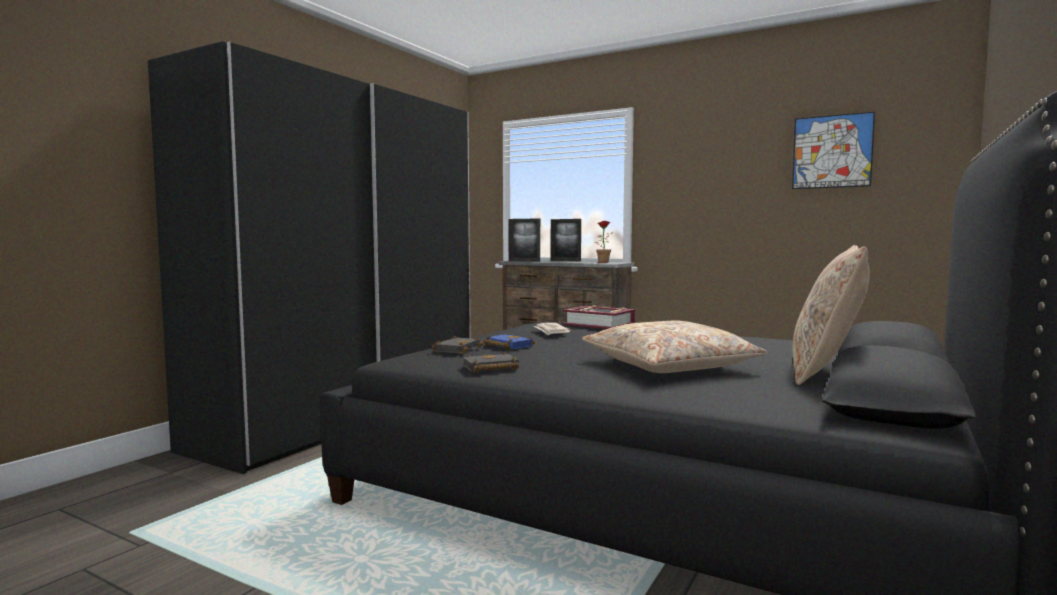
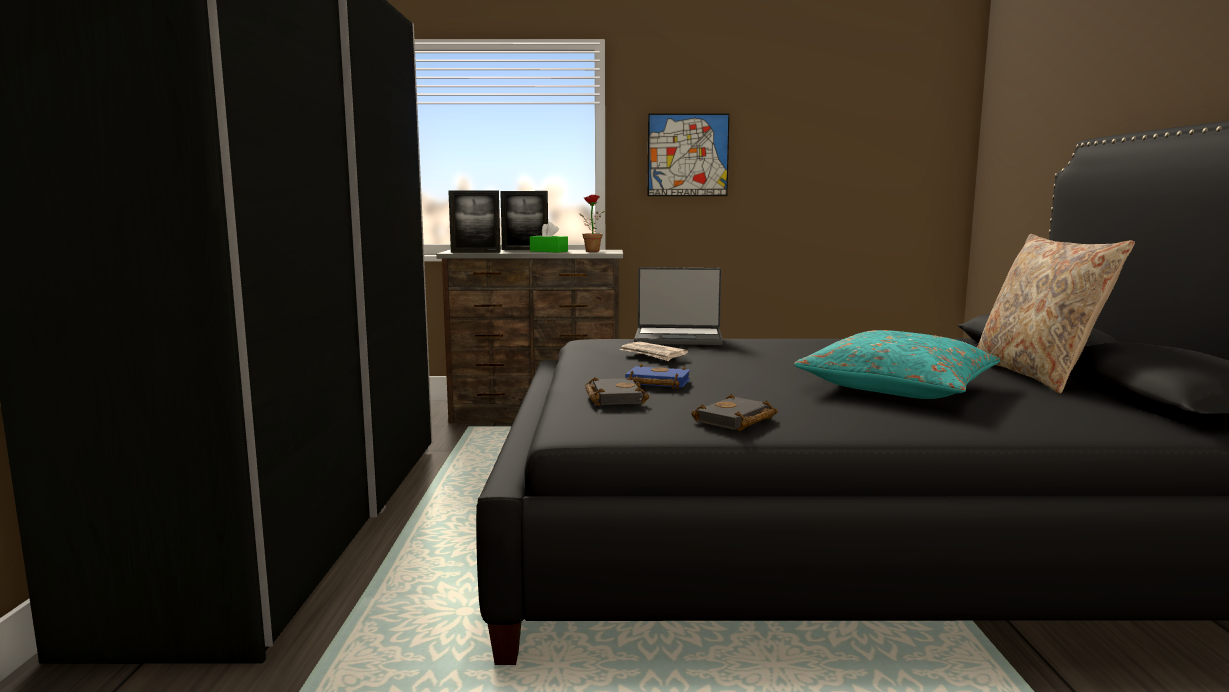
camera: 30 degrees left, 5 degrees up
(574, 262) = (549, 251): none -> green tissue box
(599, 324) = (678, 338): book -> laptop
(669, 365) = (898, 387): beige pillow -> turquoise pillow
(832, 151) = (845, 117): picture -> picture (687, 155)

